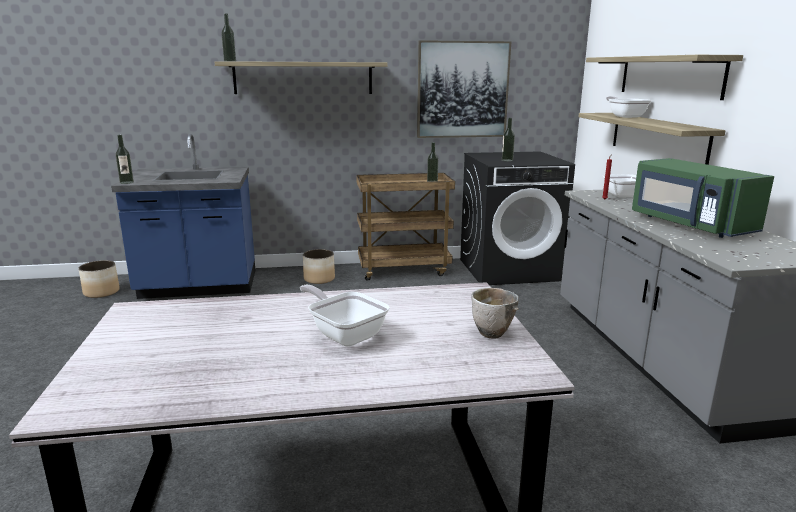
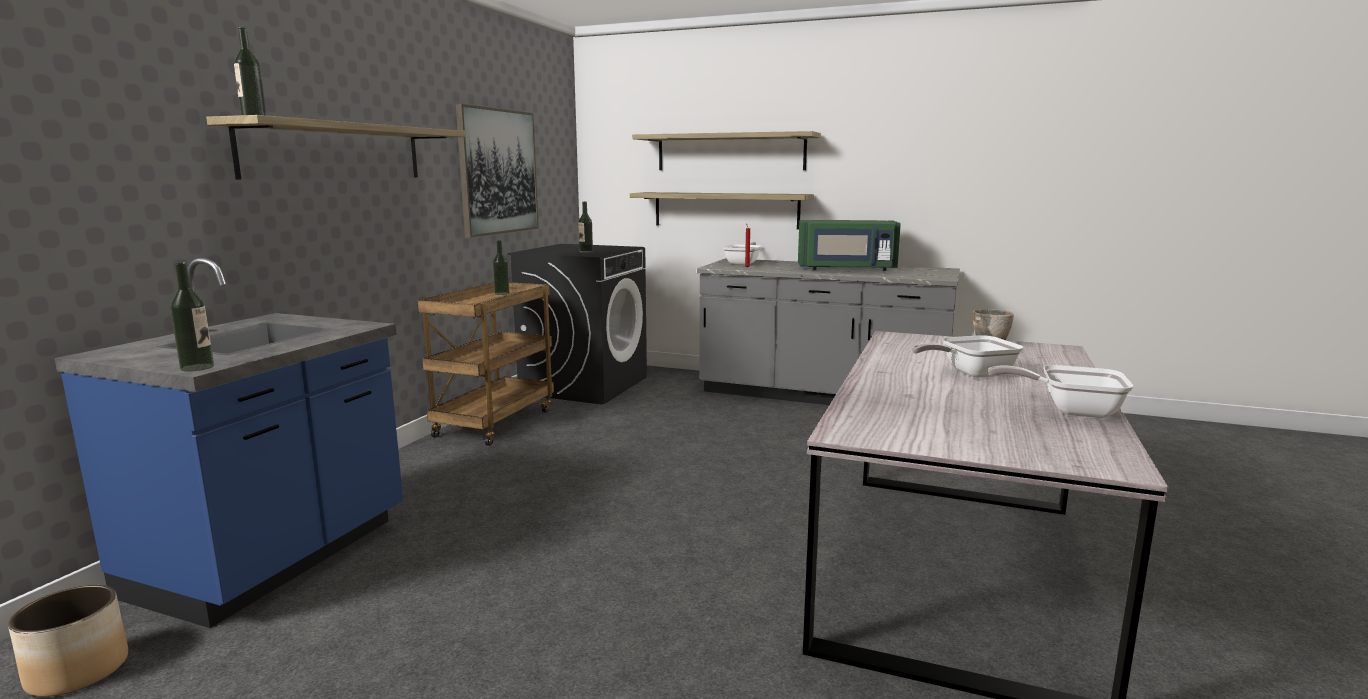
camera: 60 degrees left, 5 degrees down
(319, 279) = (430, 469): planter -> none
(625, 116) = (687, 192): frying pan -> frying pan (1070, 410)

